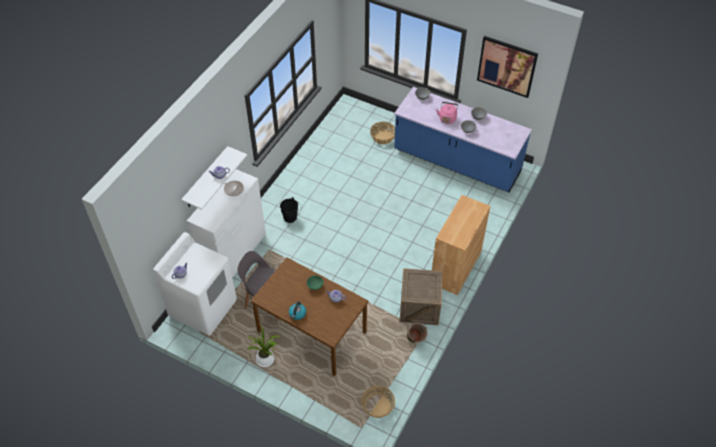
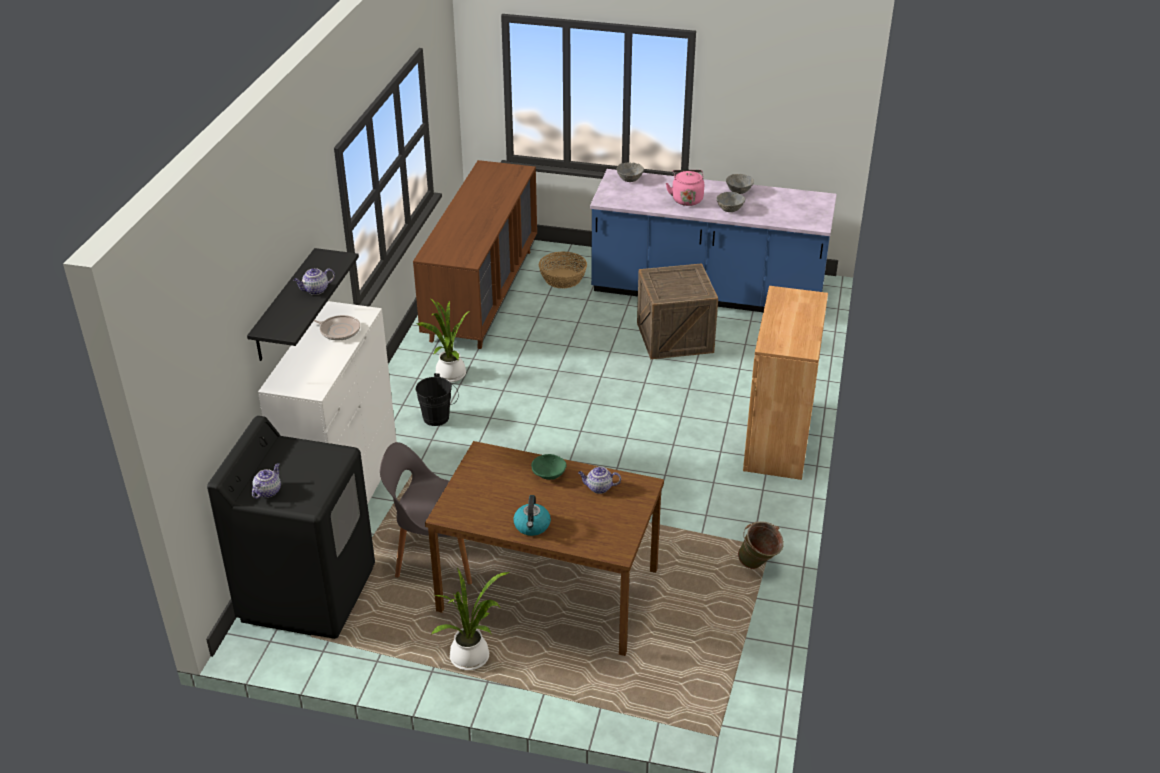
camera: 15 degrees left, 15 degrees down
(203, 308) = (308, 593): white washing machine -> black washing machine
(206, 178) = (284, 306): white shelf -> black shelf
(304, 192) = (449, 376): none -> potted plant
(337, 140) = (482, 294): none -> brown dresser
(377, 406) = (734, 691): basket -> none
(419, 307) = (740, 511): crate -> crate (674, 337)
(506, 66) = (775, 85): picture -> none

